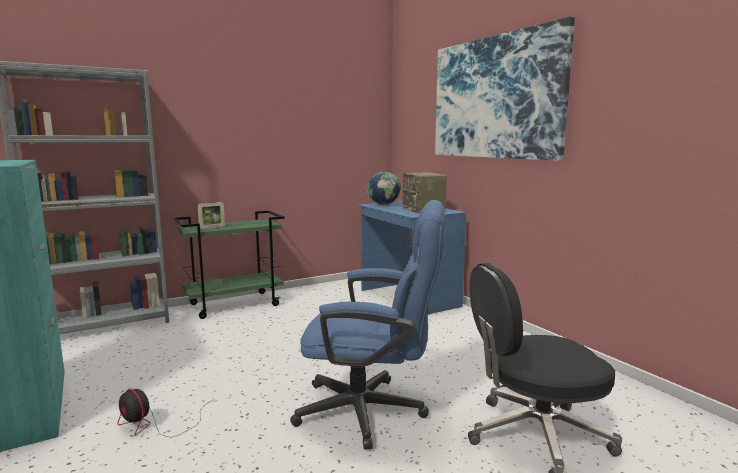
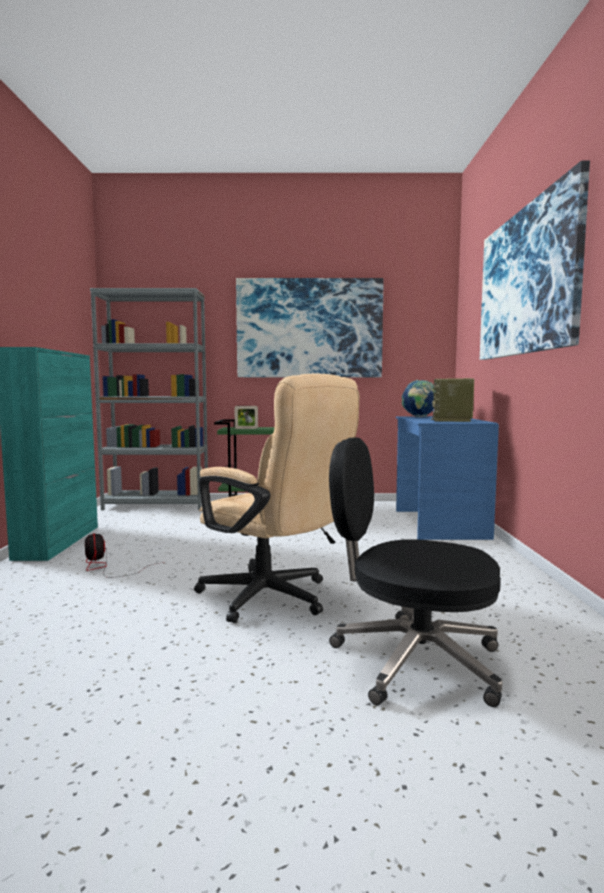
camera: 30 degrees right, 5 degrees down
(263, 117) = (309, 328): none -> picture
(372, 411) = (274, 599): blue office chair -> beige office chair

